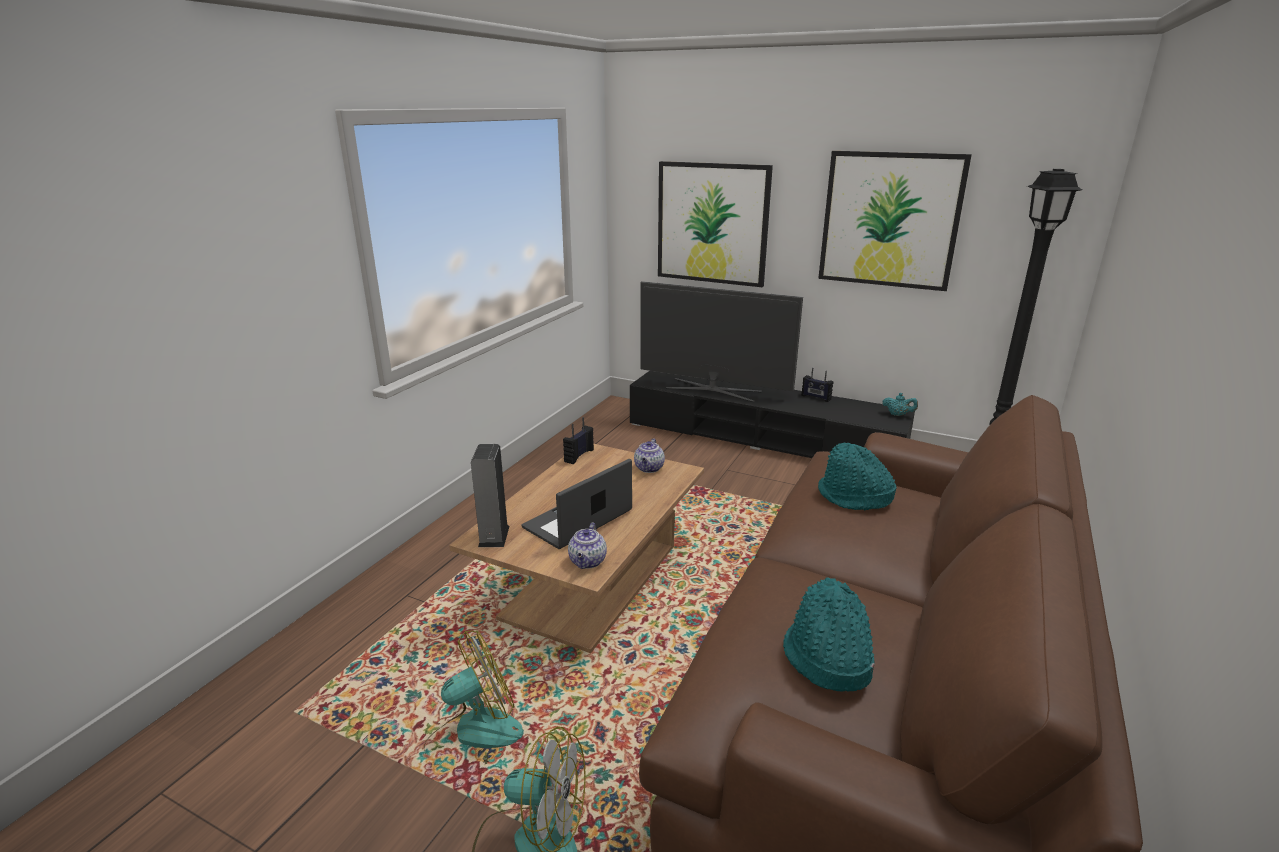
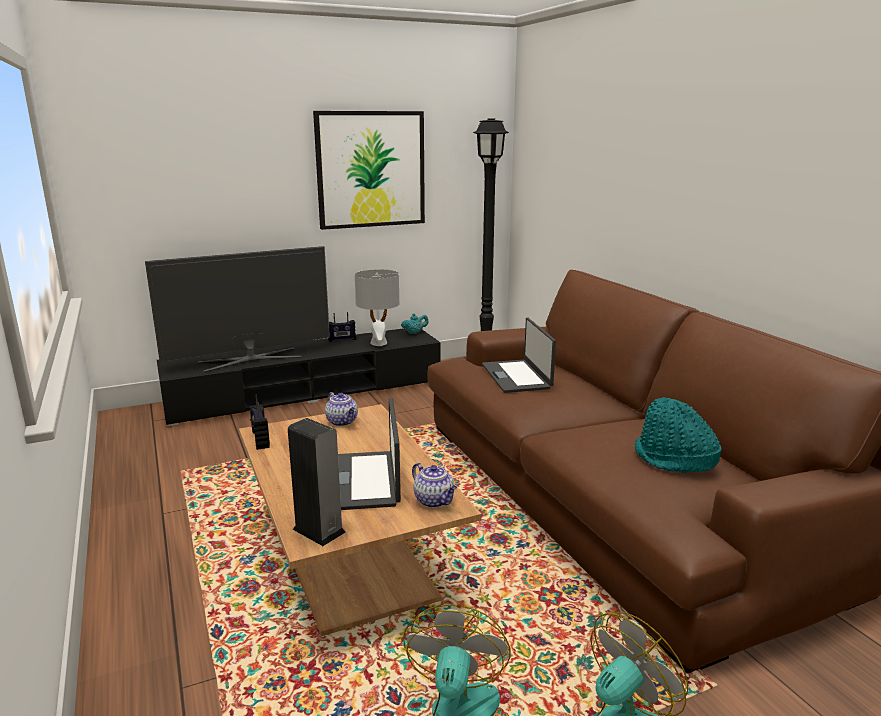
camera: 50 degrees left, 5 degrees down
(712, 223) = (201, 190): picture -> none
(842, 413) = (378, 343): none -> grey table lamp
(854, 497) = (517, 376): turquoise hat -> laptop

